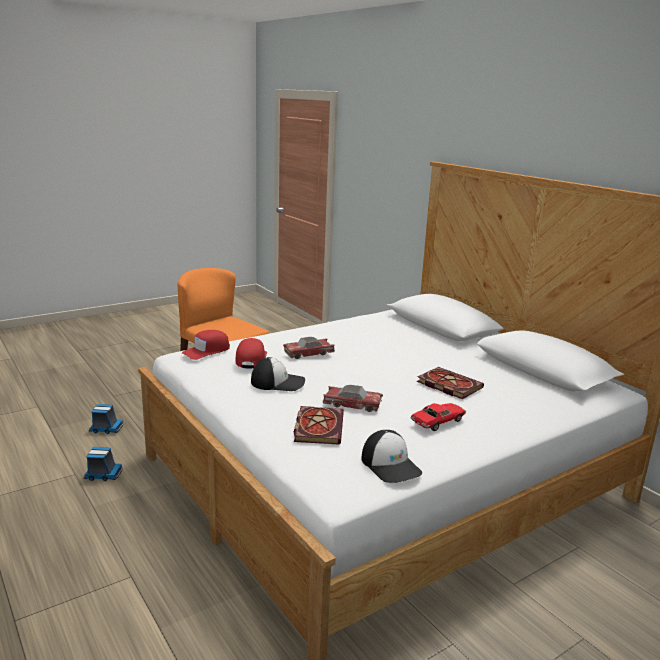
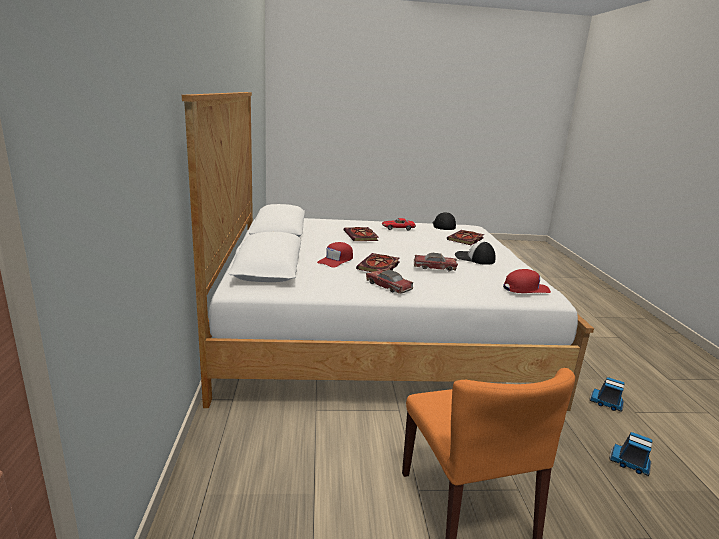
camera: 150 degrees left, 0 degrees up
(251, 359) = (487, 272): red cap -> red cap (336, 260)
(352, 404) = (435, 242): toy car -> toy car (388, 286)
(360, 344) = (379, 266): none -> book

